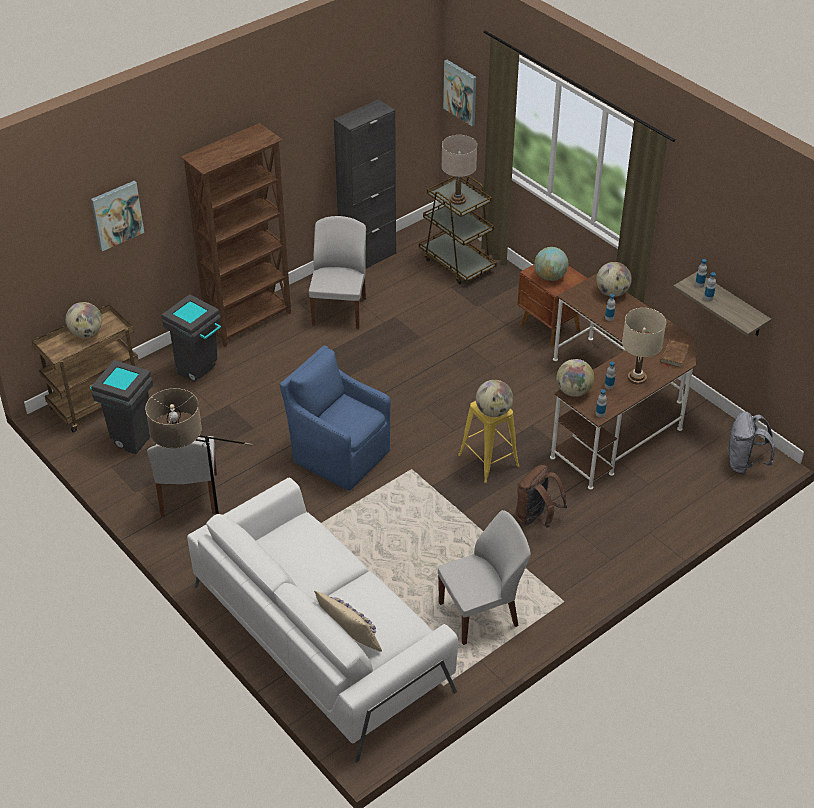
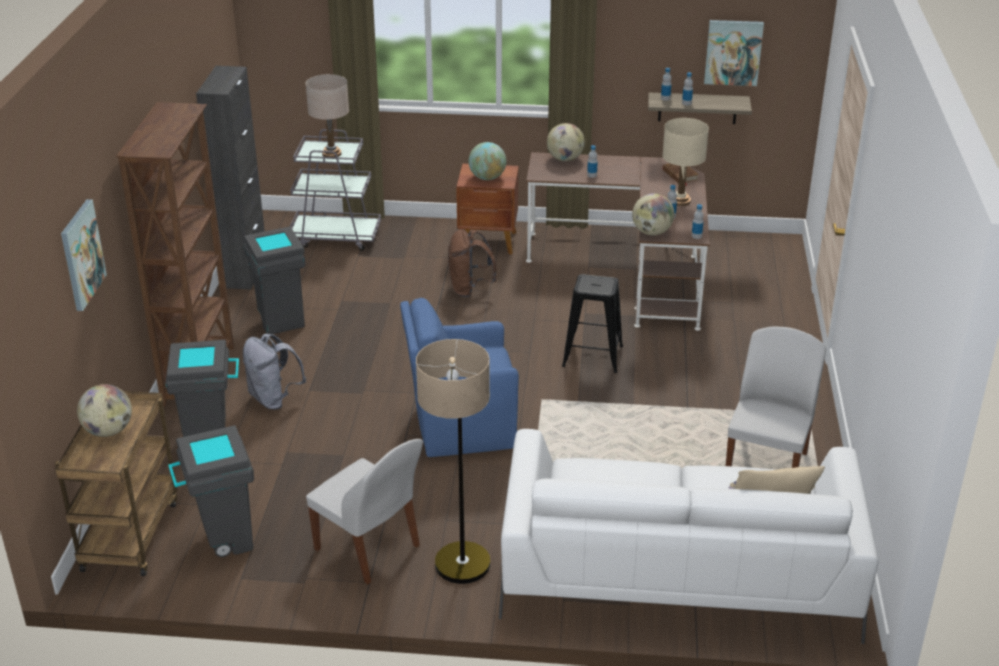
camera: 45 degrees left, 10 degrees down
(340, 310) = (280, 321): white chair -> grey trash can
(457, 263) = (335, 237): brown cart -> grey cart
(460, 92) = (274, 42): picture -> picture (733, 52)
(488, 460) = (592, 356): yellow stool -> black stool
(493, 412) = (603, 286): globe -> none
(536, 518) = (695, 373): brown backpack -> brown backpack (470, 289)
(744, 463) = (771, 253): grey backpack -> grey backpack (274, 399)

